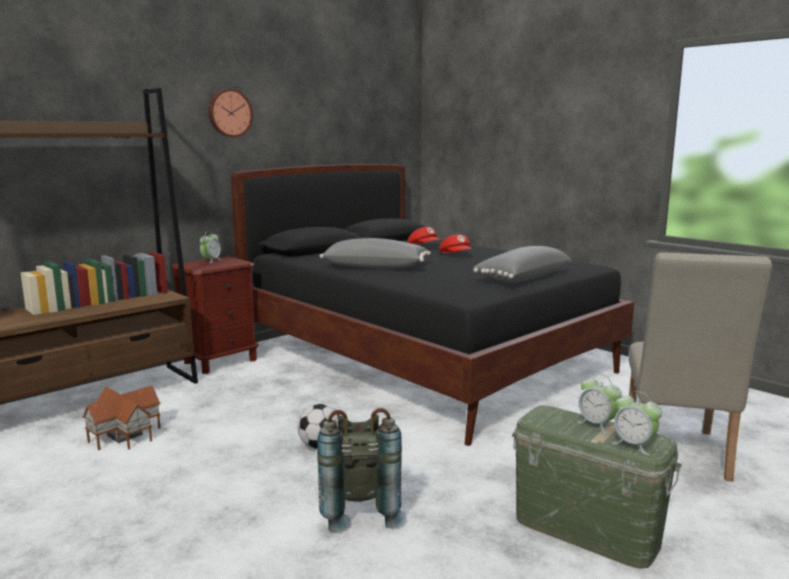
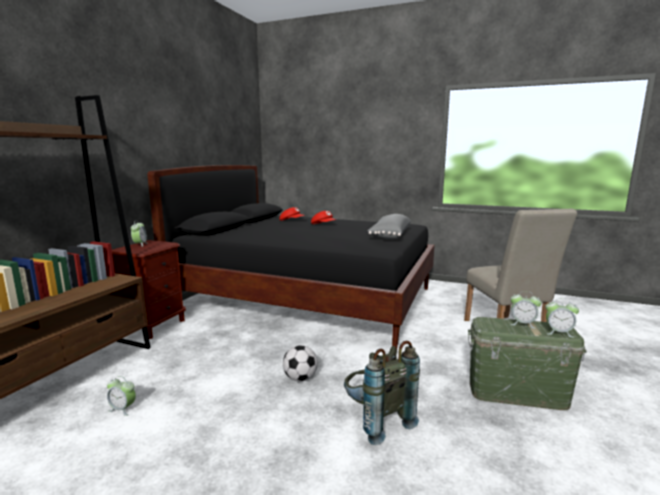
camera: 25 degrees left, 0 degrees up
(126, 435) = (123, 409): toy house -> alarm clock
(229, 113) = (142, 122): wall clock -> none
(376, 267) = (284, 237): grey pillow -> none

